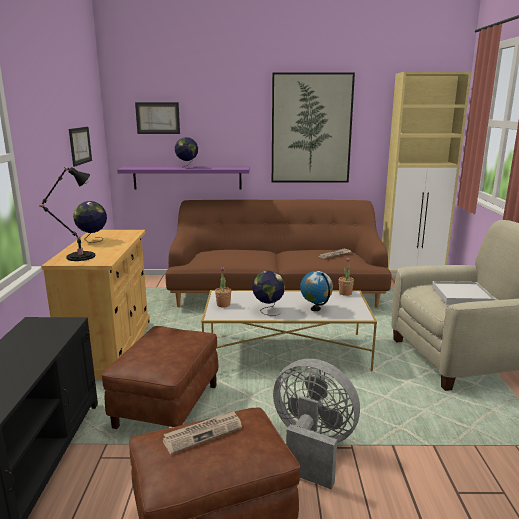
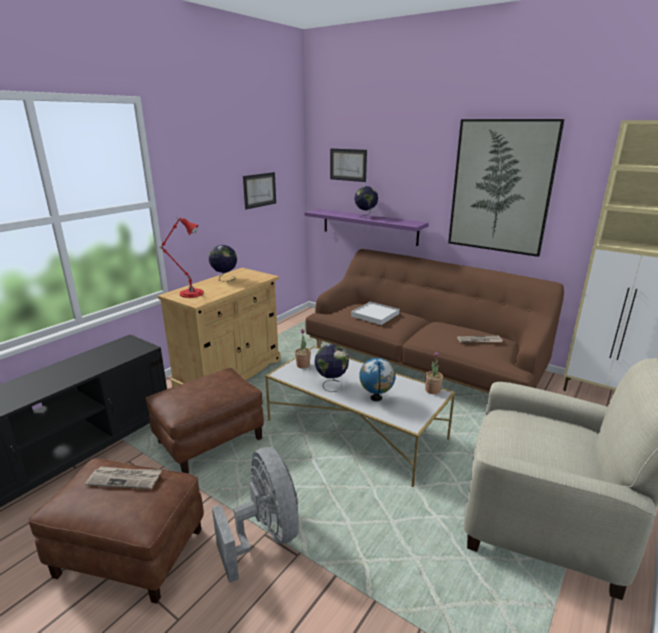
camera: 35 degrees right, 5 degrees up
(78, 257) = (189, 293): black table lamp -> red table lamp
(461, 296) = (538, 444): white tray -> white tray (375, 315)

